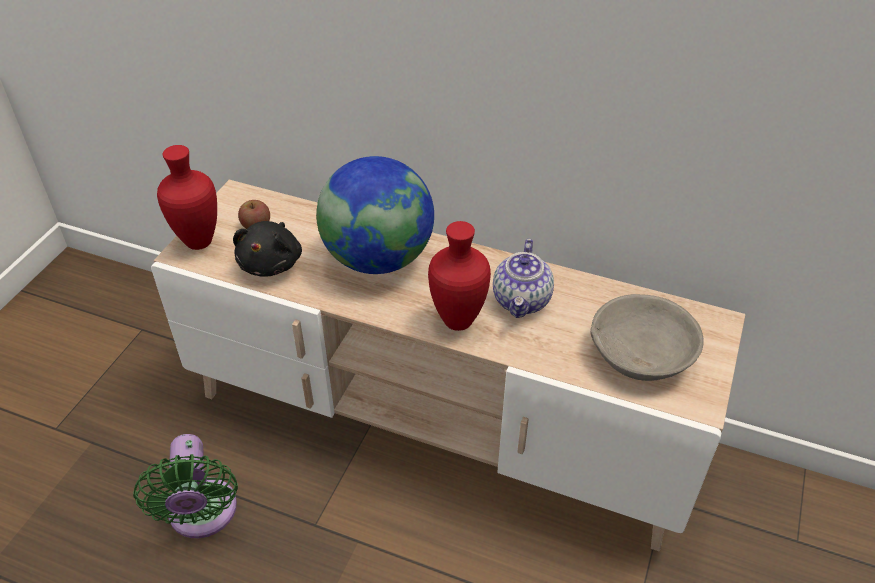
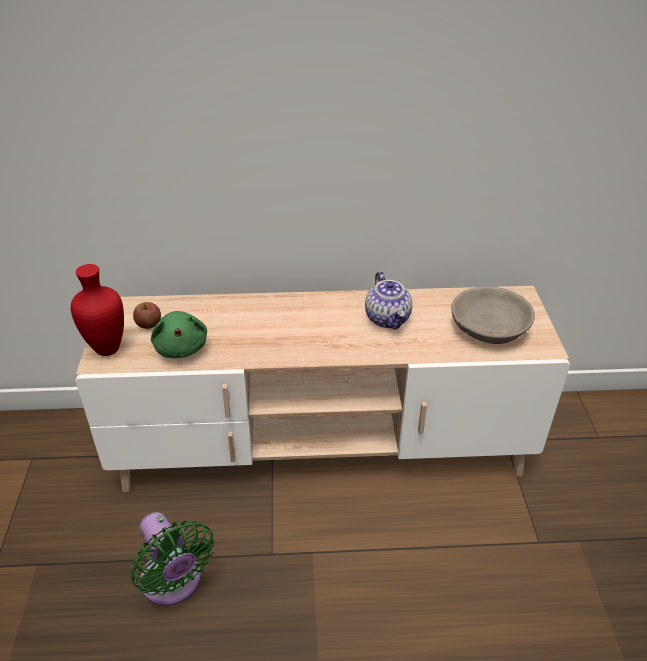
camera: 25 degrees left, 5 degrees down
(272, 263) = (181, 347): black plush toy -> green plush toy
(378, 258) = (264, 320): globe -> none
(460, 320) = (354, 344): red vase -> none

